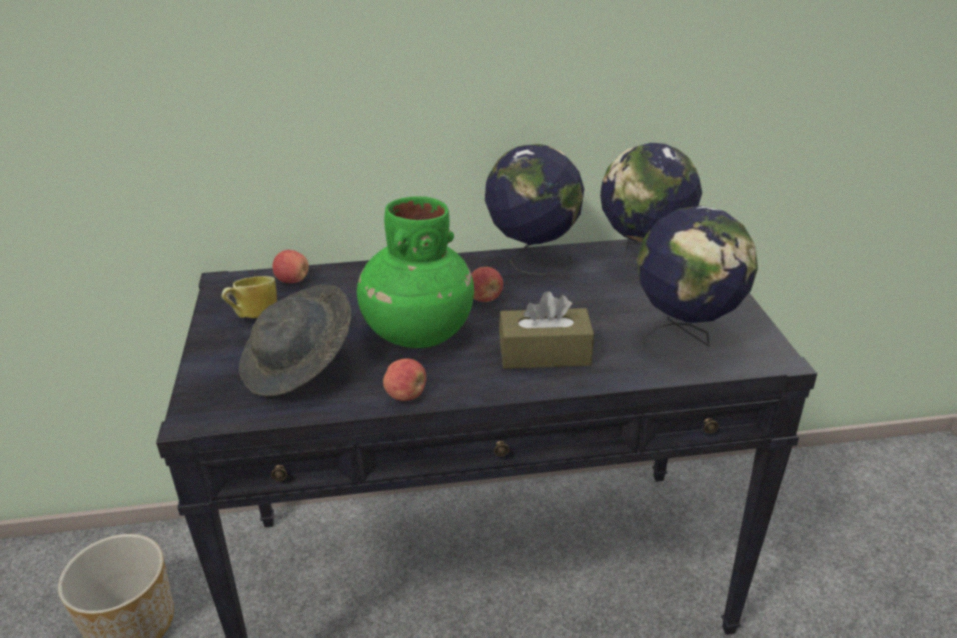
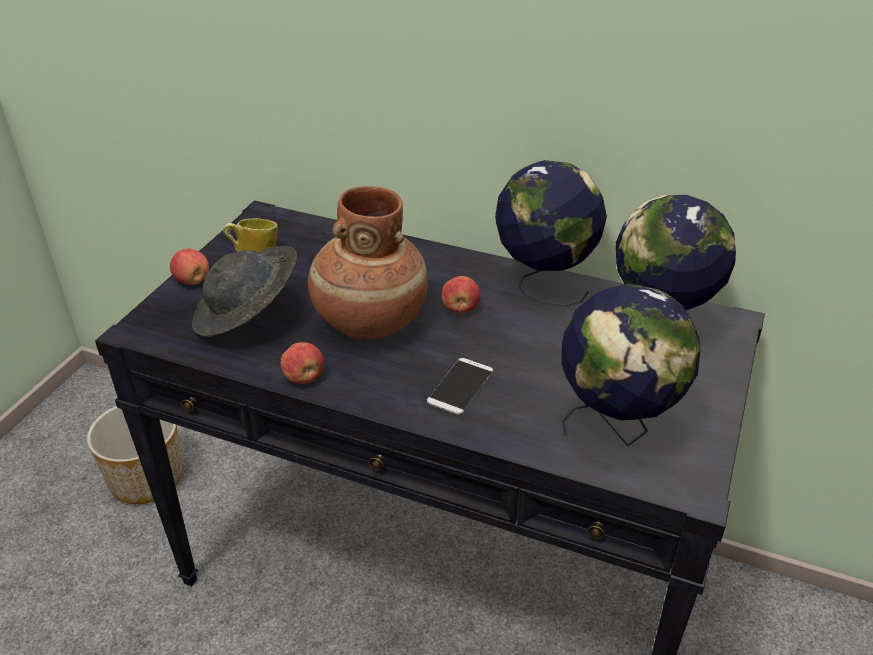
camera: 30 degrees right, 5 degrees up
(292, 280) = (315, 232): apple -> apple (192, 281)
(417, 333) = (369, 321): green vase -> brown vase
(544, 353) = (460, 386): brown tissue box -> phone

